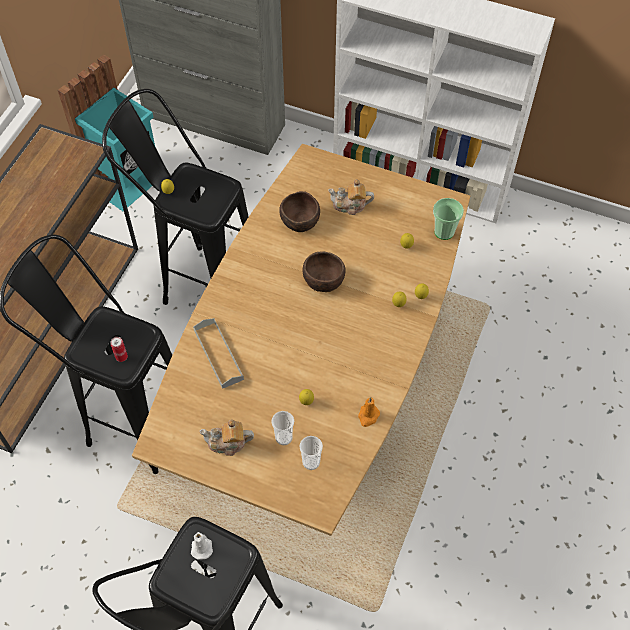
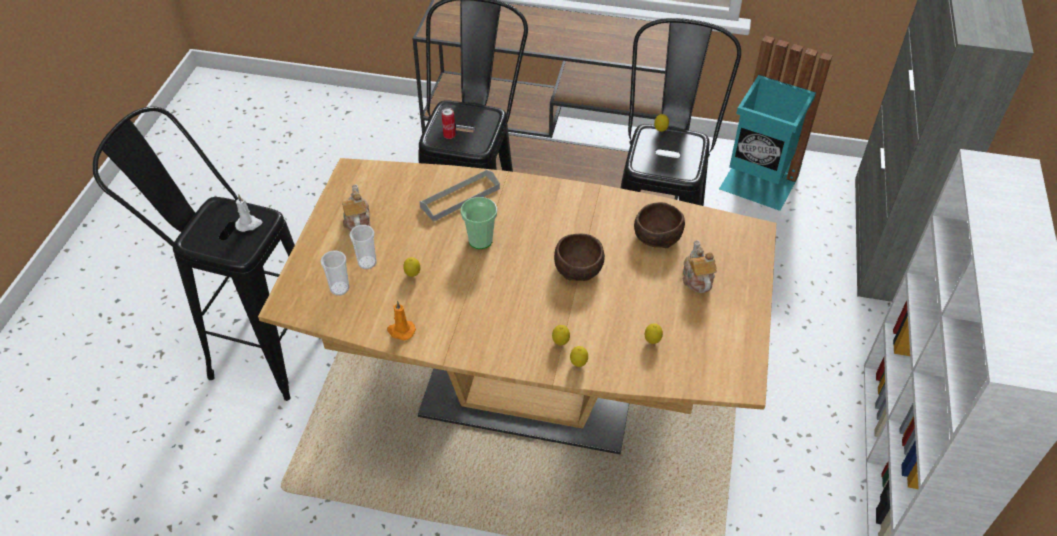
camera: 80 degrees right, 10 degrees down
(444, 232) = (690, 380): cup -> cup (480, 240)

